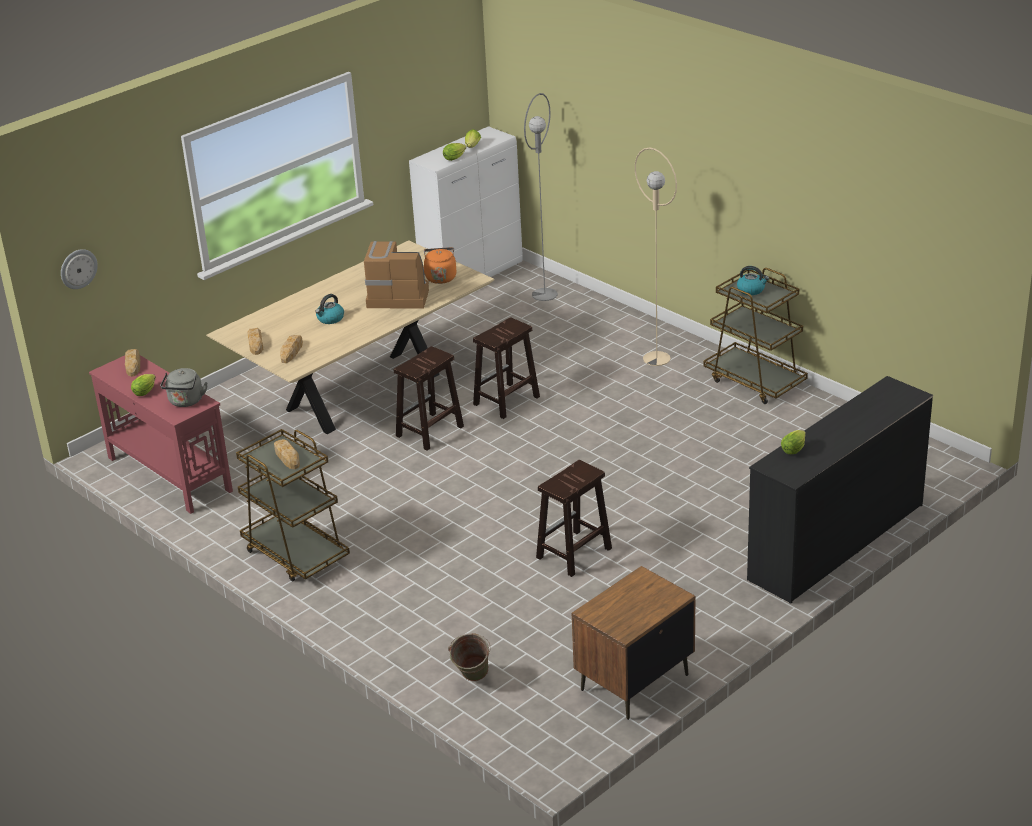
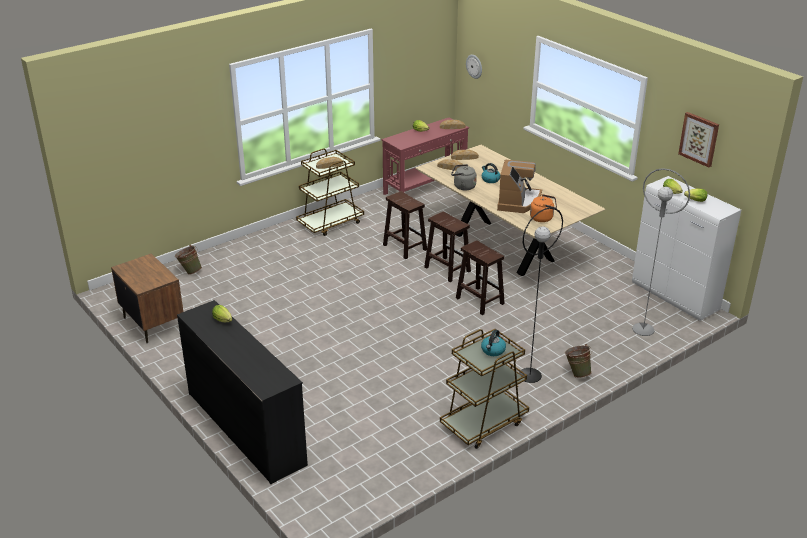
camera: 95 degrees right, 0 degrees up
(185, 402) = (405, 141): grey kettle -> grey kettle (463, 186)
(425, 92) = (699, 139): none -> picture
(573, 554) = (287, 313): brown stool -> brown stool (404, 247)
(642, 331) = (577, 373): none -> green bucket
(656, 358) = (530, 375): beige floor lamp -> black floor lamp

